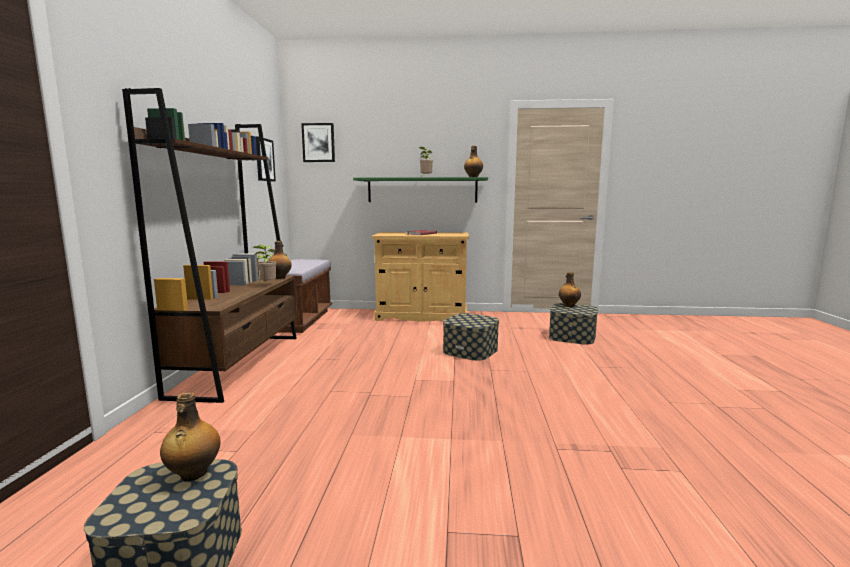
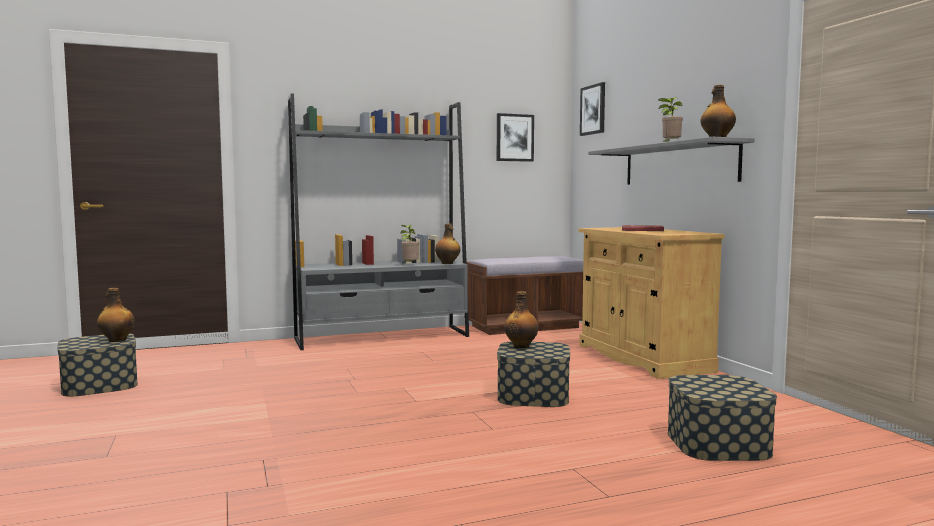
camera: 65 degrees right, 5 degrees down
(240, 363) = (383, 337): brown bookcase -> grey bookcase
(422, 190) = (678, 164): green shelf -> grey shelf
(569, 305) = (735, 382): bottle -> bottle (521, 346)

